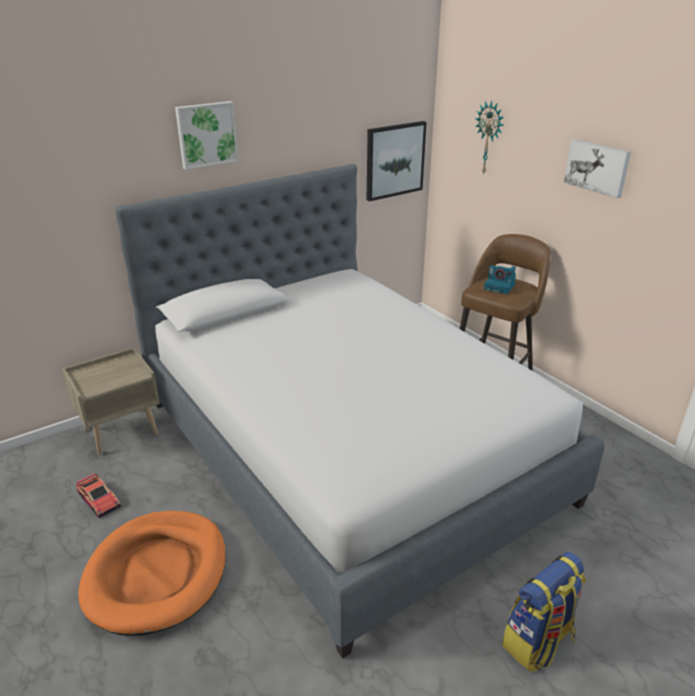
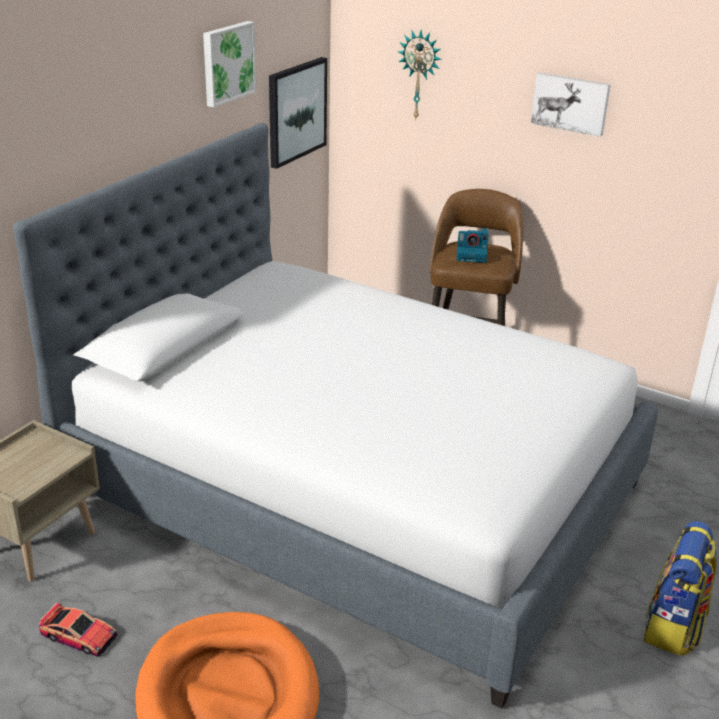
camera: 25 degrees left, 0 degrees up
(206, 134) = (105, 107): picture -> picture (227, 63)

